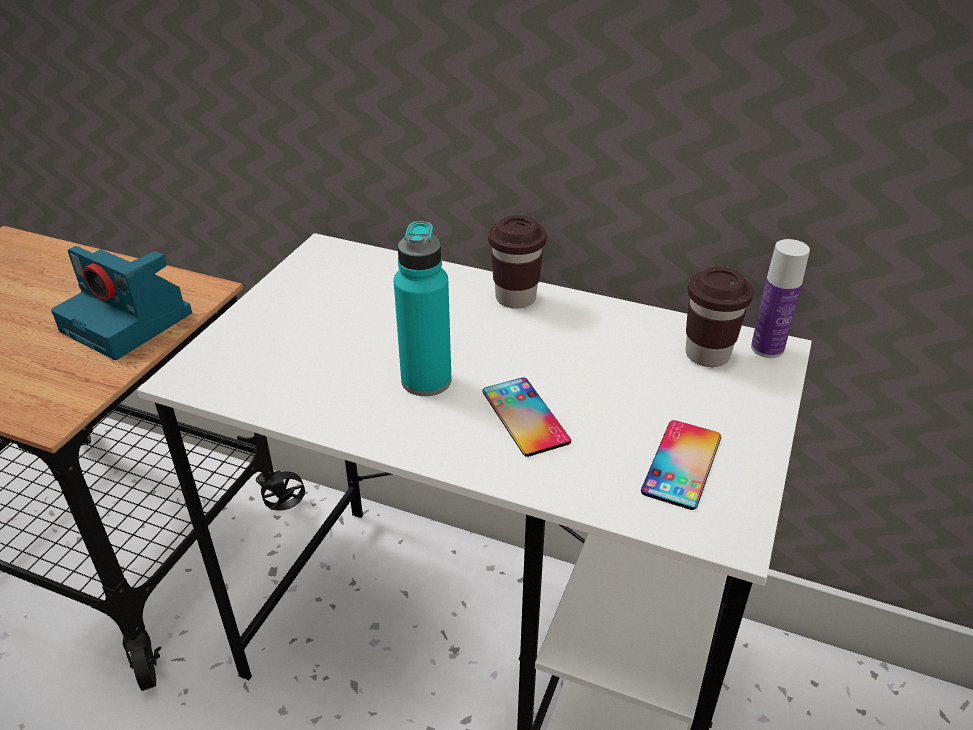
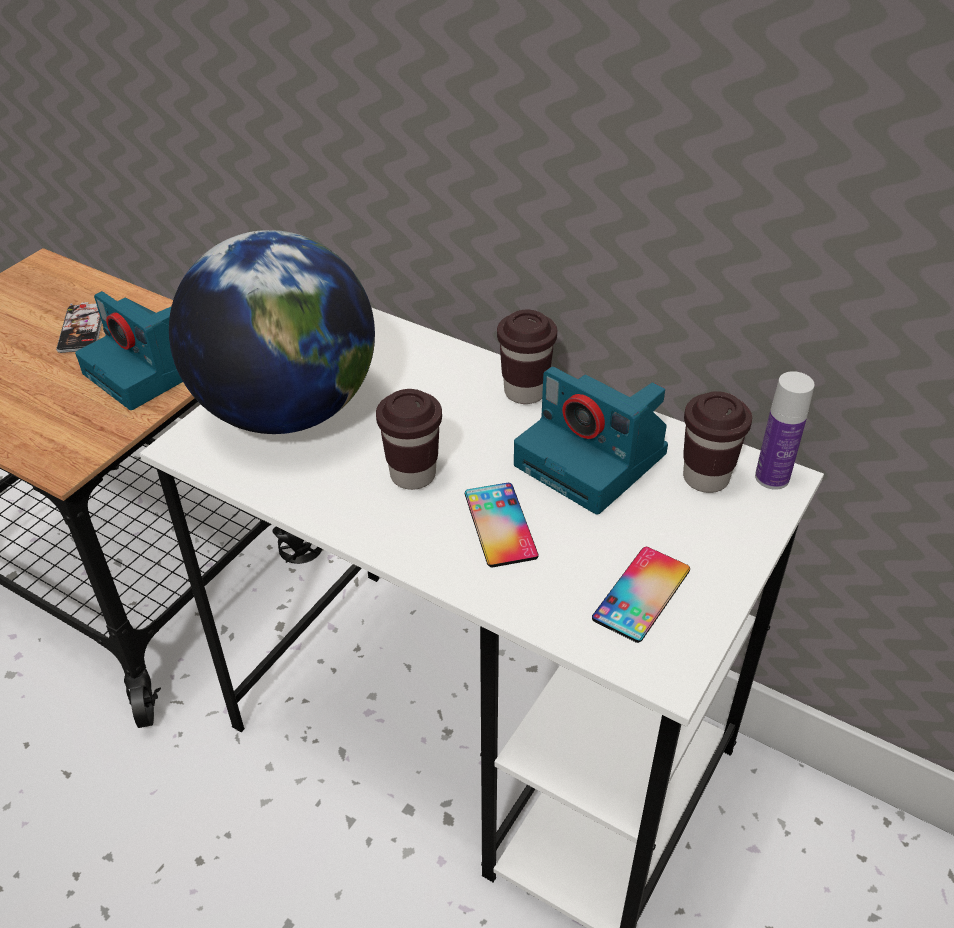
camera: 10 degrees right, 5 degrees up
(53, 292) = (82, 329): none -> phone
(285, 335) = (286, 410): none -> globe
(426, 380) = (413, 475): turquoise bottle -> brown cup
(598, 350) = (594, 460): none -> camera

